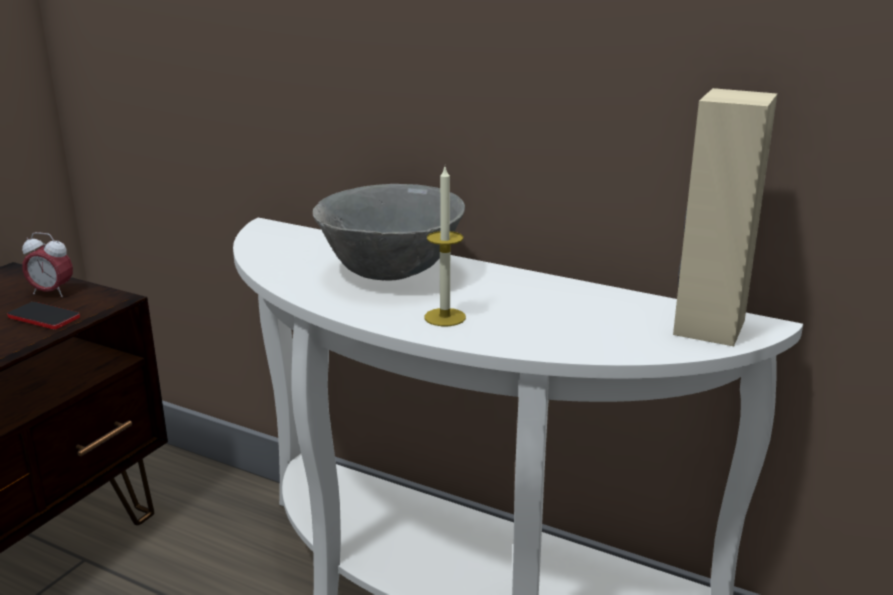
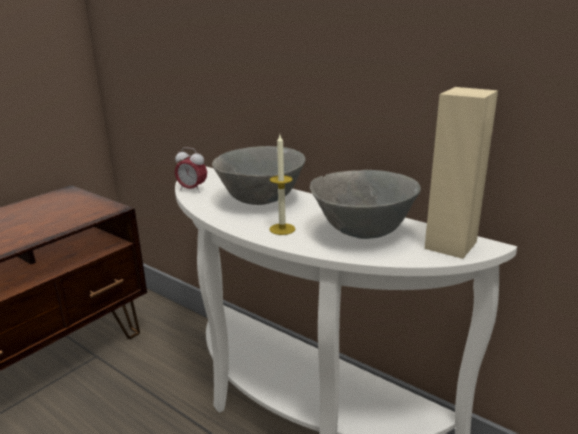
camera: 10 degrees right, 0 degrees up
(44, 317) = (74, 217): phone -> none
(52, 293) = (84, 203): alarm clock -> alarm clock (192, 189)
(572, 316) = (363, 233): none -> grey bowl

